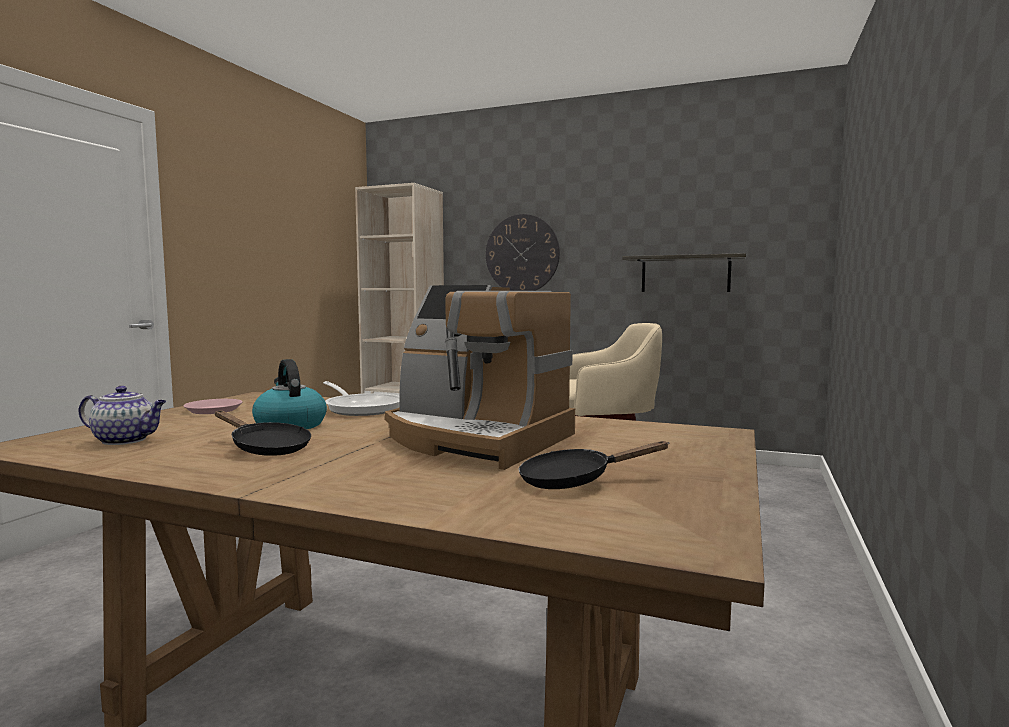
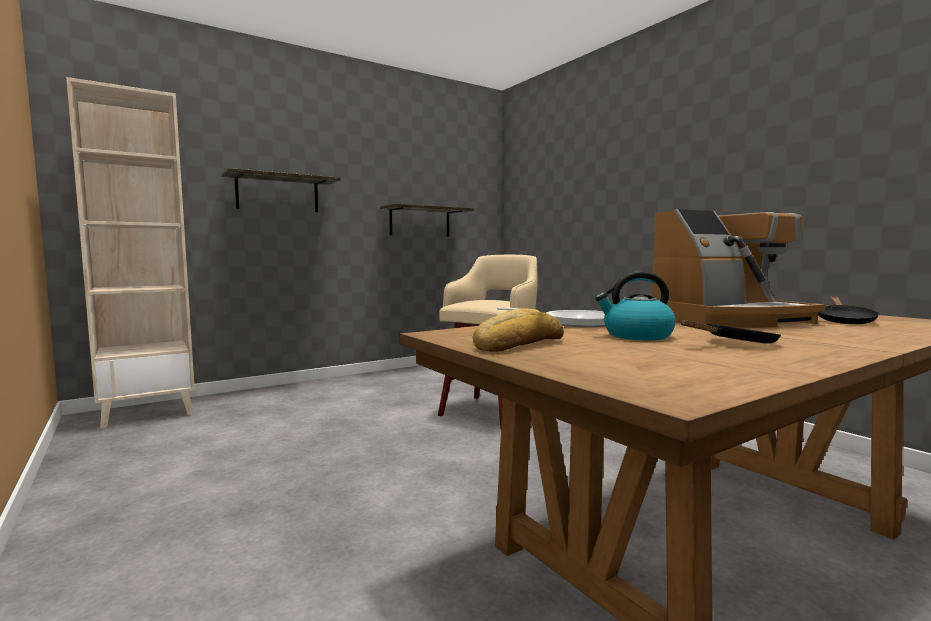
camera: 55 degrees left, 0 degrees up
(126, 440) = (671, 366): teapot -> none
(214, 410) = (516, 344): pink plate -> bread
(522, 254) = (278, 194): wall clock -> shelf

